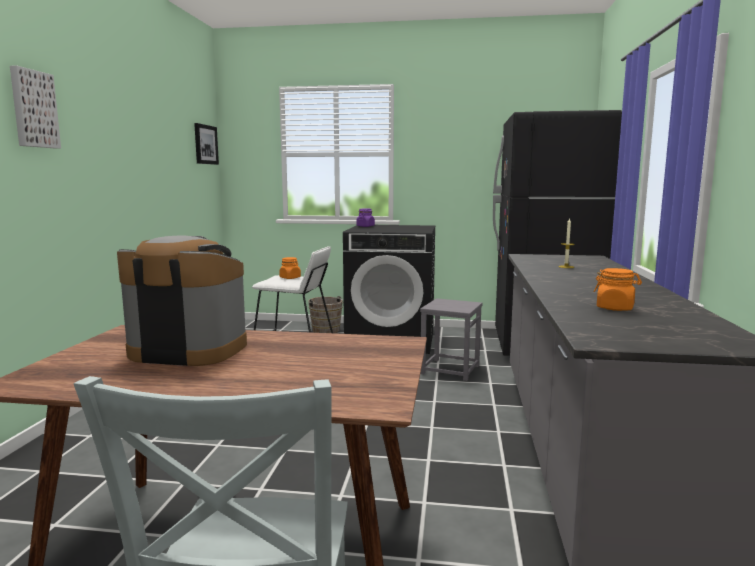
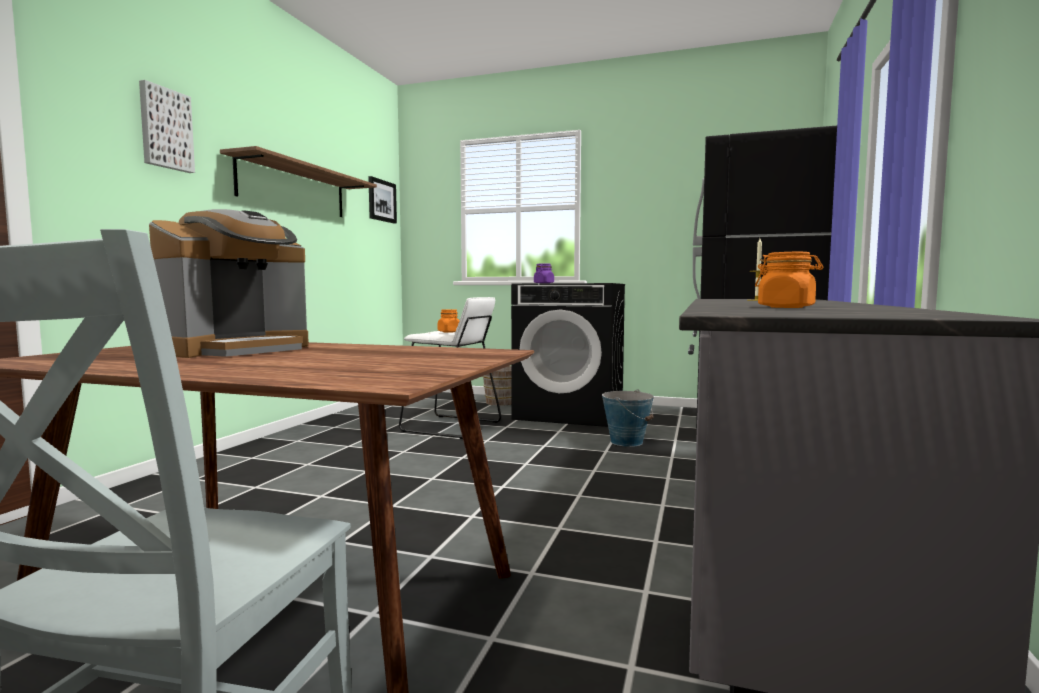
camera: 10 degrees right, 5 degrees down
(137, 147) = (294, 189): none -> shelf
(188, 350) = (238, 350): coffee machine -> coffee machine turned 105 degrees clockwise
(449, 369) = (626, 442): grey stool -> bucket

